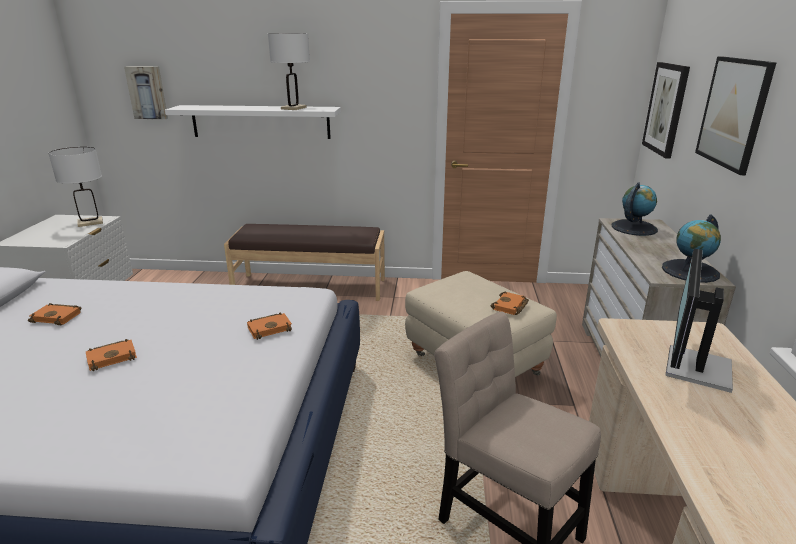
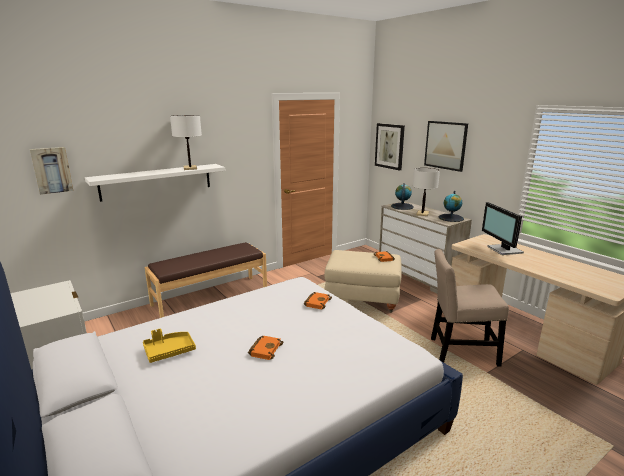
camera: 40 degrees left, 5 degrees down
(58, 317) = (169, 351): orange book -> yellow tray
(90, 222) = (53, 291): white table lamp -> white table lamp (422, 214)

